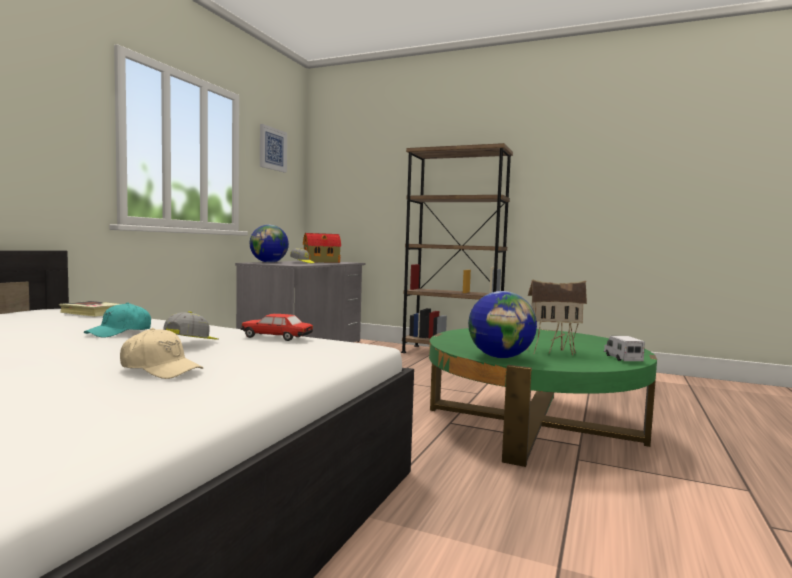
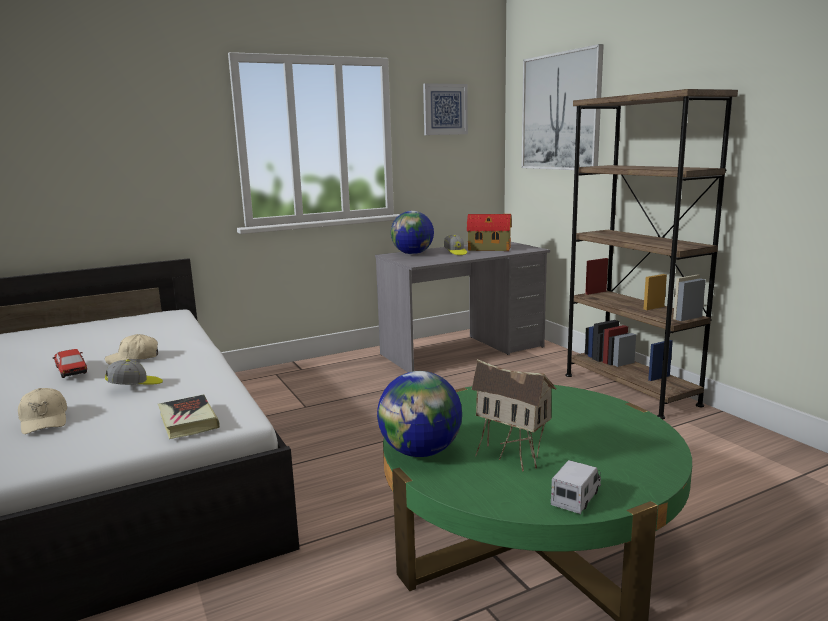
camera: 40 degrees right, 10 degrees up
(92, 313) = (180, 322): book -> book (188, 421)
(119, 332) = (133, 358): turquoise cap -> beige cap
(276, 337) = (208, 387): toy car -> toy car (71, 371)
(366, 162) = (560, 112): none -> picture

